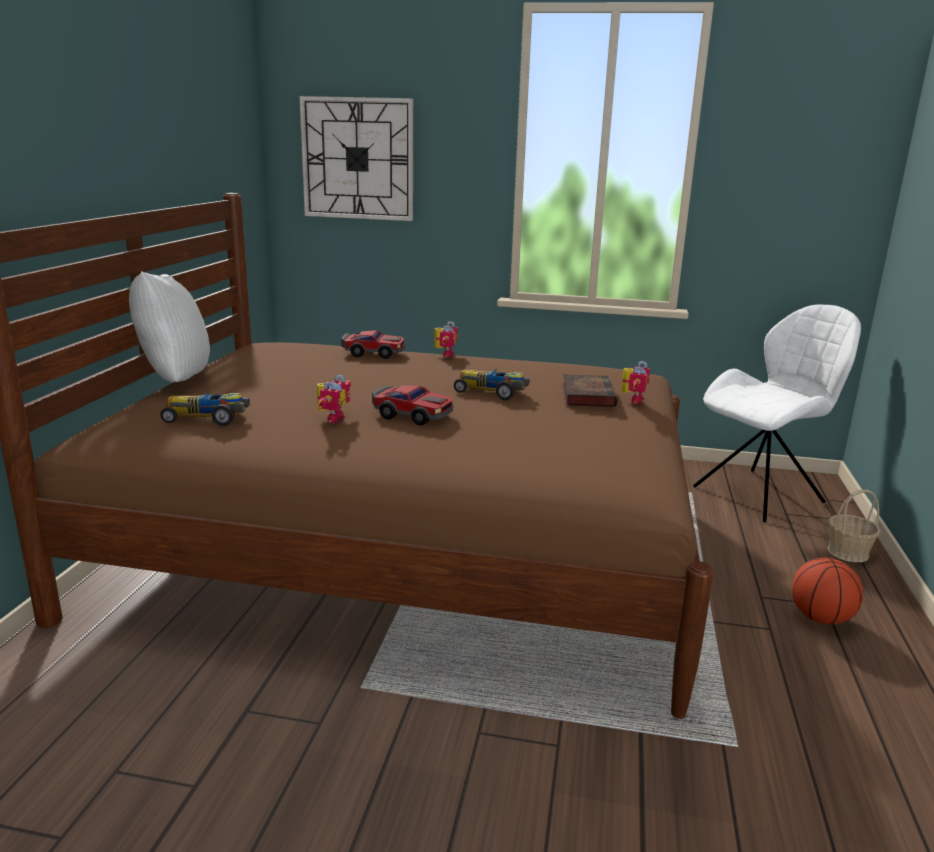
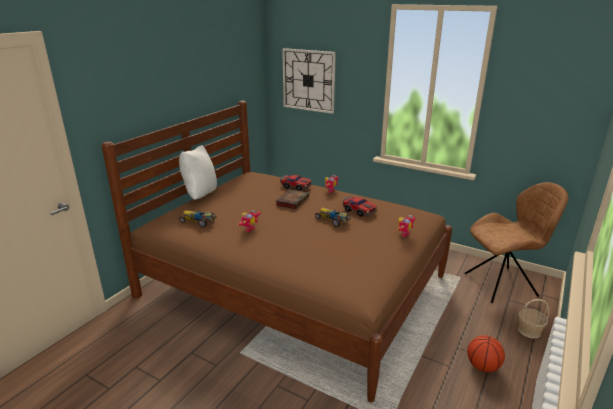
camera: 20 degrees right, 5 degrees up
(413, 415) = (285, 231): toy car -> toy car (359, 210)
(587, 395) = (380, 228): book -> book (292, 201)
(761, 494) = (502, 284): white chair -> brown chair

